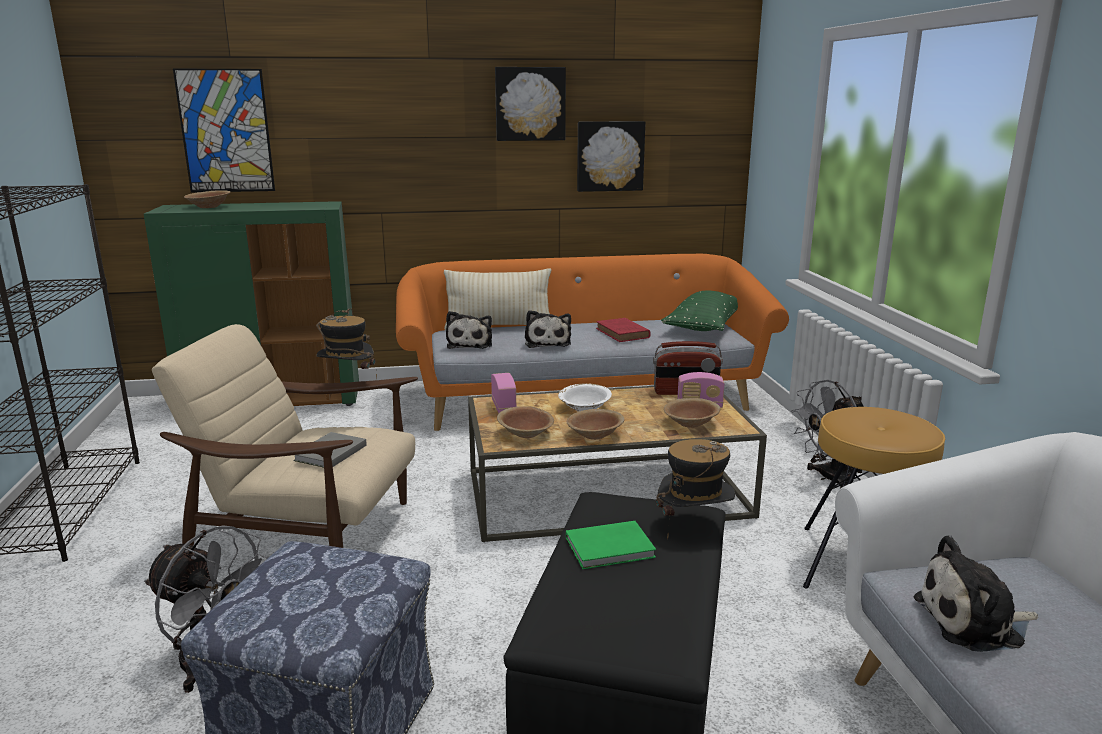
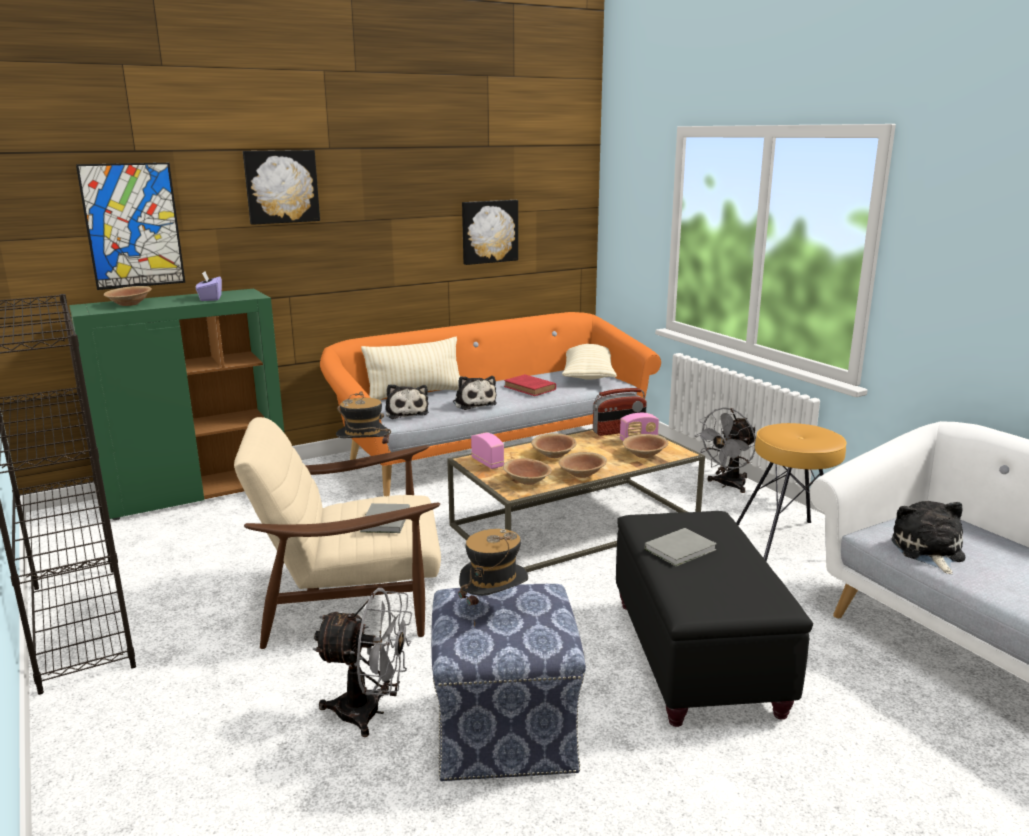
camera: 20 degrees left, 0 degrees up
(284, 206) = (210, 298): none -> purple tissue box
(530, 104) = (421, 188): picture -> picture (281, 186)
(584, 408) = (553, 454): white bowl -> brown bowl
(612, 548) = (682, 549): green book -> grey book
(693, 527) = (721, 525): hat -> hat (494, 610)
(704, 327) = (588, 375): green pillow -> beige pillow
(974, 622) = (928, 551): plush toy -> plush toy turned 120 degrees clockwise

